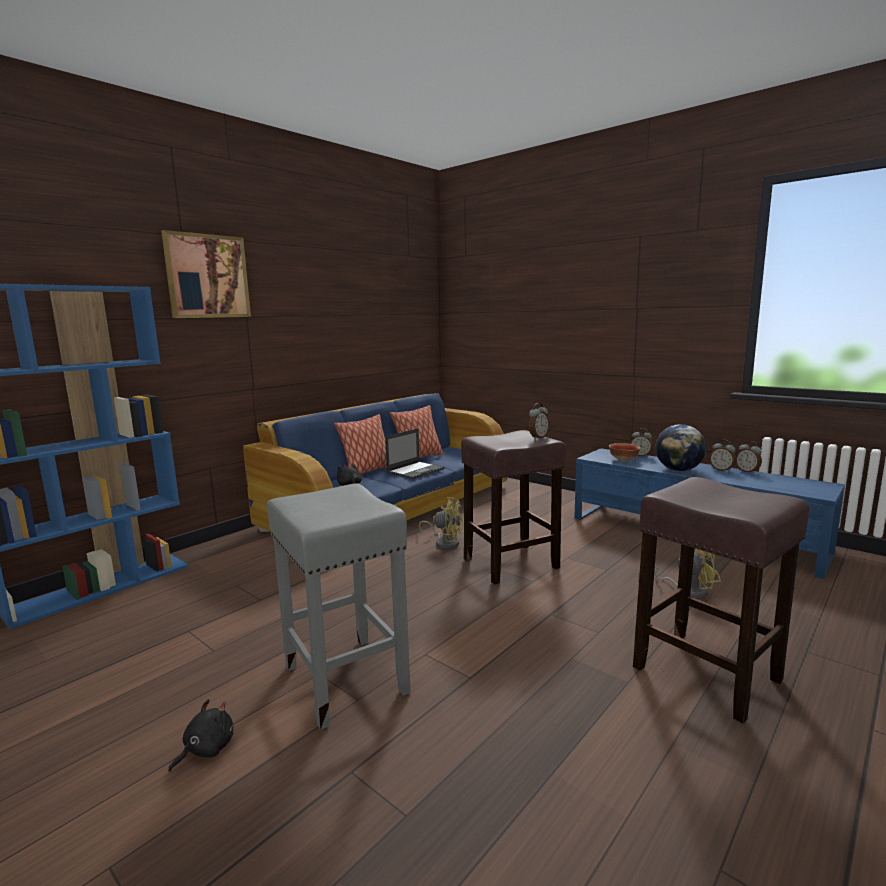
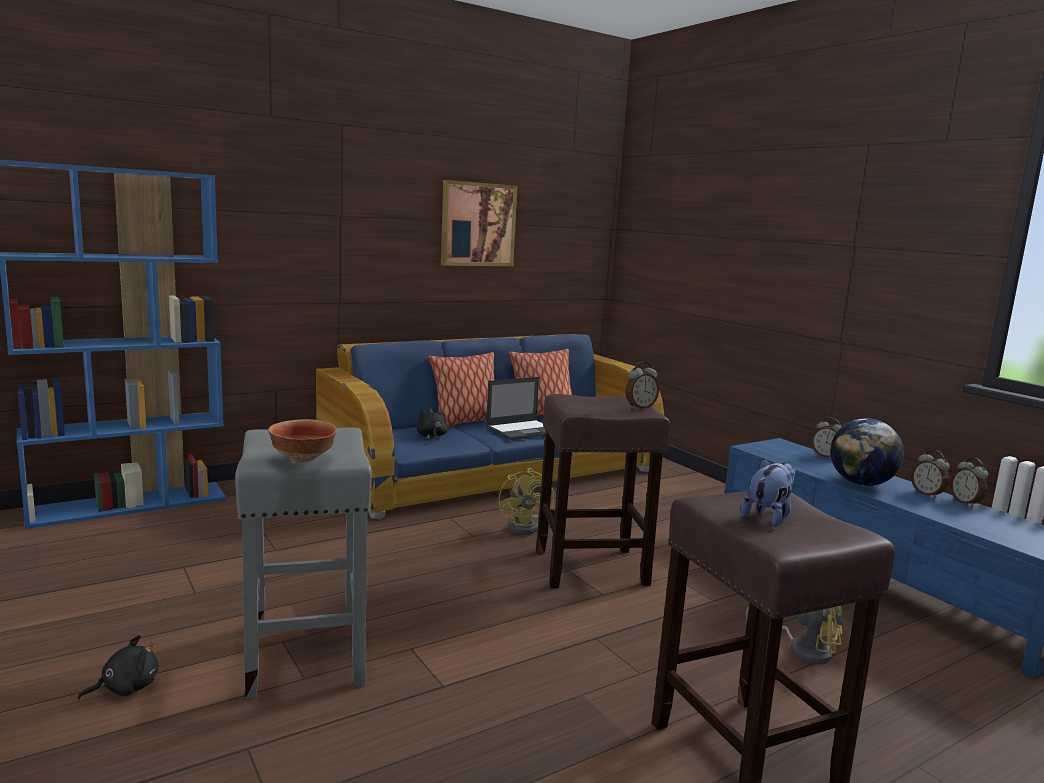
camera: 15 degrees right, 0 degrees up
(207, 276) = (296, 165): picture -> picture (478, 224)
(445, 543) = (527, 527): yellow fan -> yellow fan turned 45 degrees clockwise
(623, 460) = (795, 458): bowl -> bowl (304, 458)
(715, 497) = (768, 517): none -> plush toy

